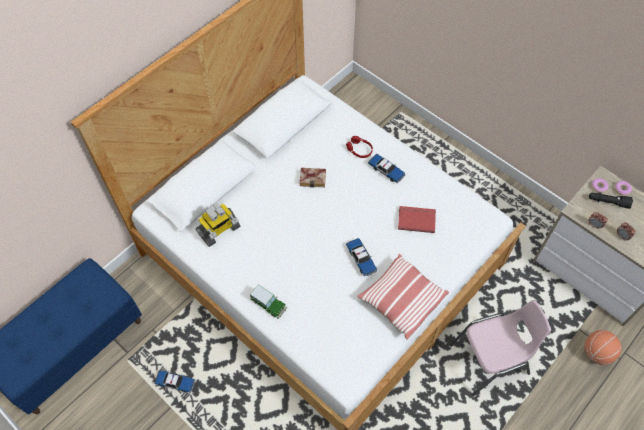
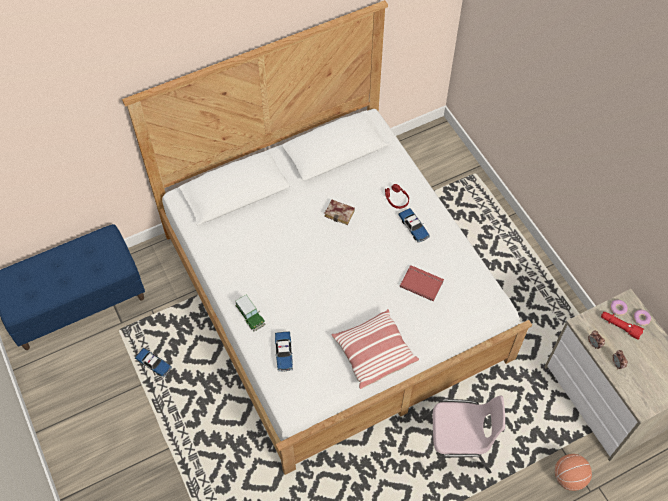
camera: 20 degrees right, 0 degrees up
(219, 230) = (233, 235): toy robot -> none
(361, 259) = (352, 303): toy car -> toy car (284, 353)
(608, 202) = (619, 326): black flashlight -> red flashlight

